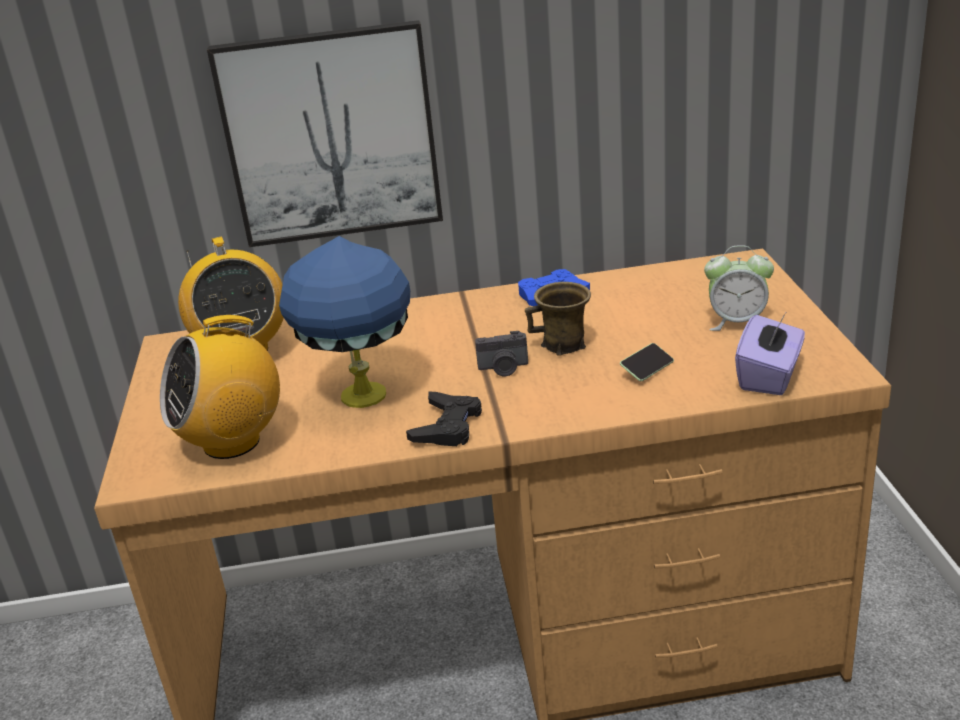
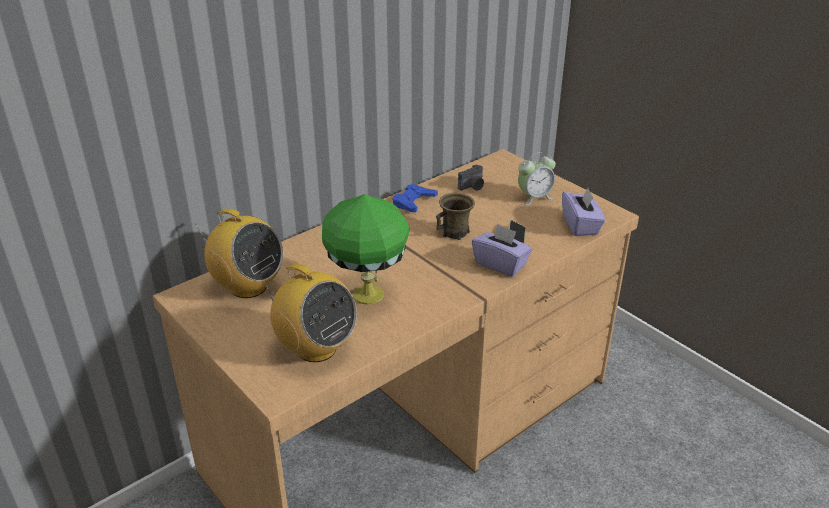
camera: 35 degrees left, 5 degrees up
(232, 442) = (316, 348): radio -> radio turned 75 degrees counterclockwise
(331, 135) = (276, 121): picture -> none
(361, 396) = (367, 296): blue table lamp -> green table lamp
(447, 426) = (441, 299): black game controller -> none
(503, 368) = (435, 256): camera -> camera (472, 187)
(581, 401) = (500, 264): none -> purple tissue box

